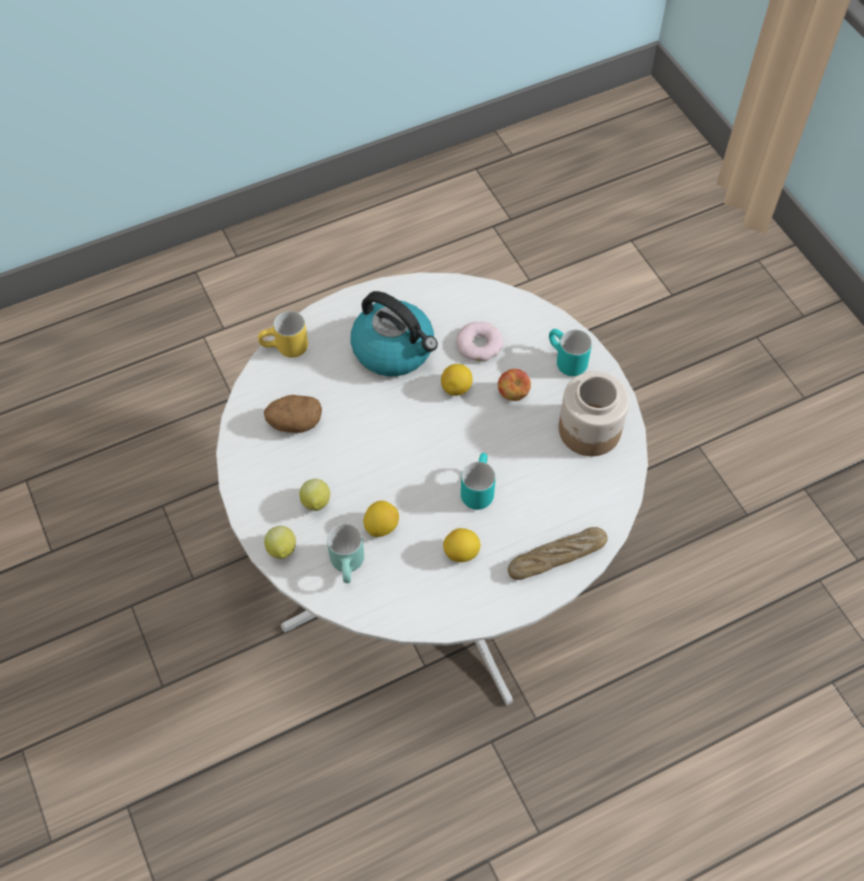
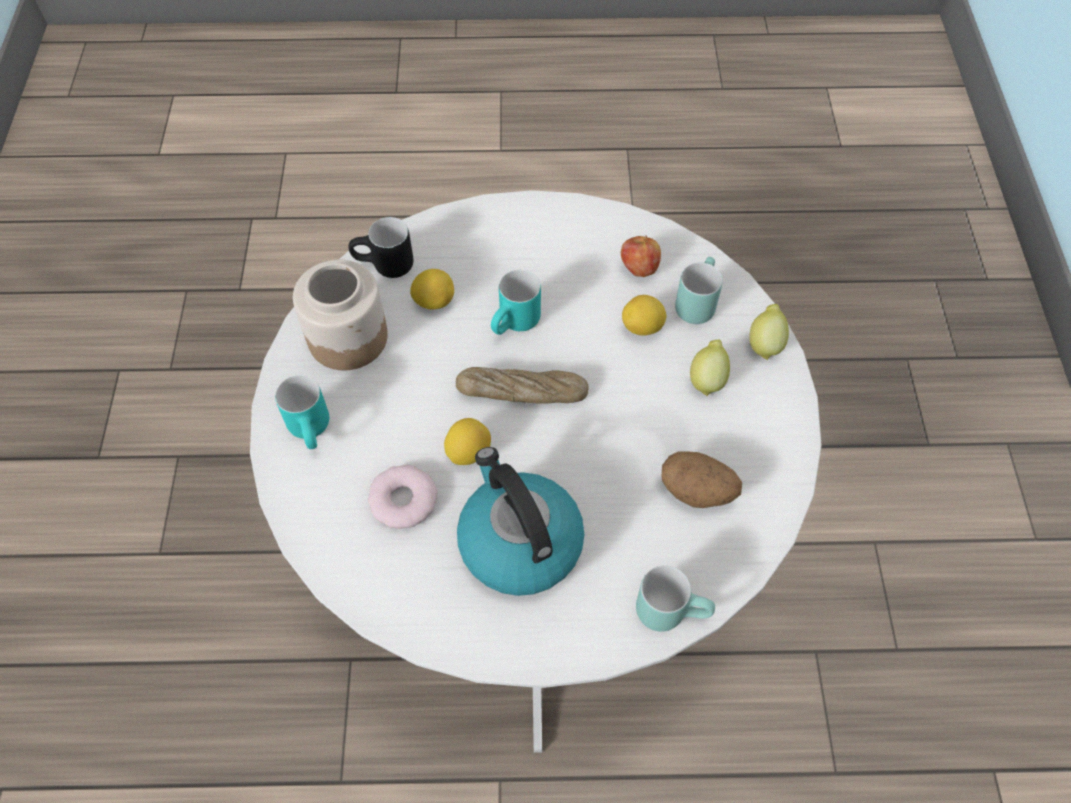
camera: 155 degrees left, 0 degrees up
(285, 350) = (671, 609): yellow mug -> turquoise mug
(461, 552) = (569, 270): lemon -> lemon (434, 301)
(513, 394) = (405, 416): apple -> apple (639, 268)
(557, 557) = (475, 230): bread -> bread (522, 391)
(604, 494) = (384, 267): none -> black mug

